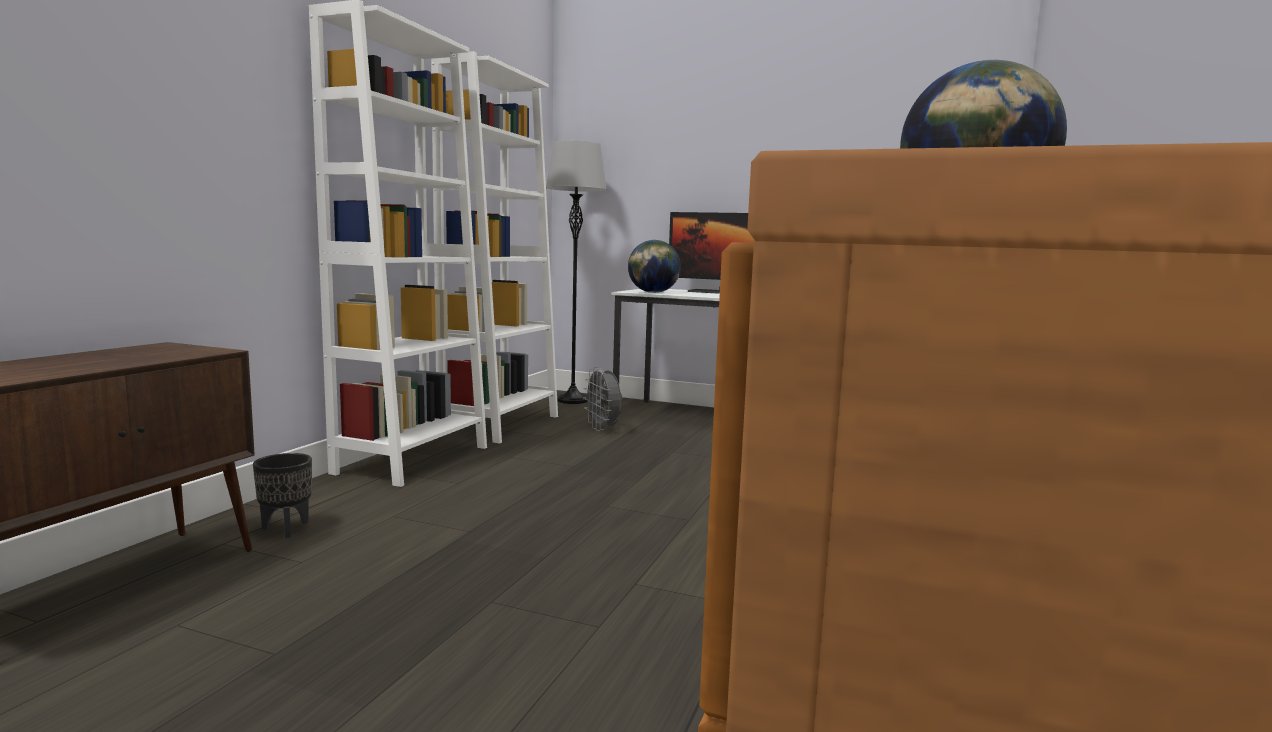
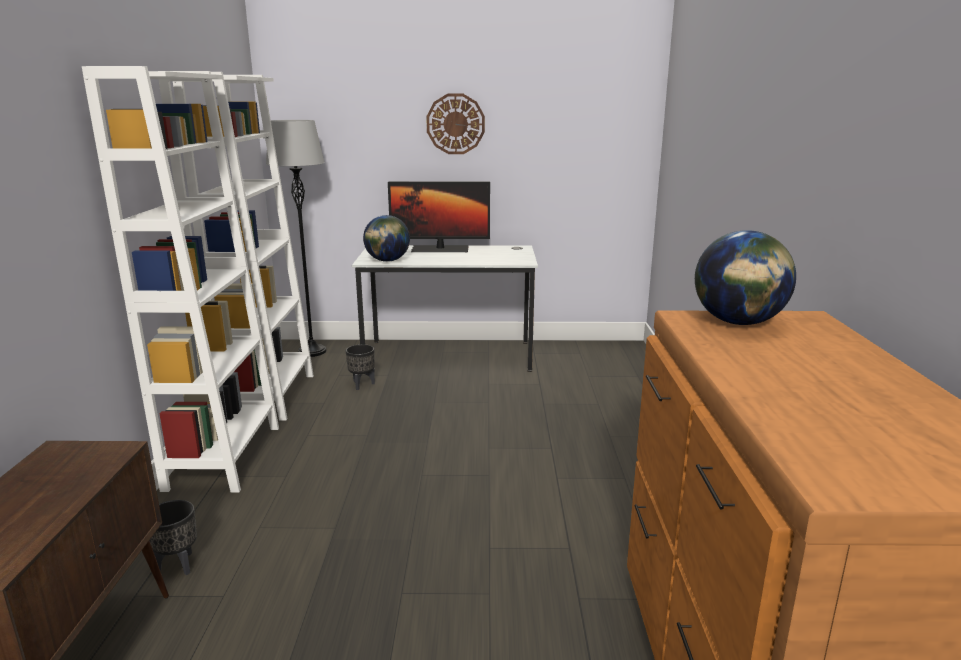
camera: 20 degrees left, 10 degrees up
(603, 429) = (362, 385): grey fan -> black planter
(755, 152) = (455, 124): none -> wall clock

